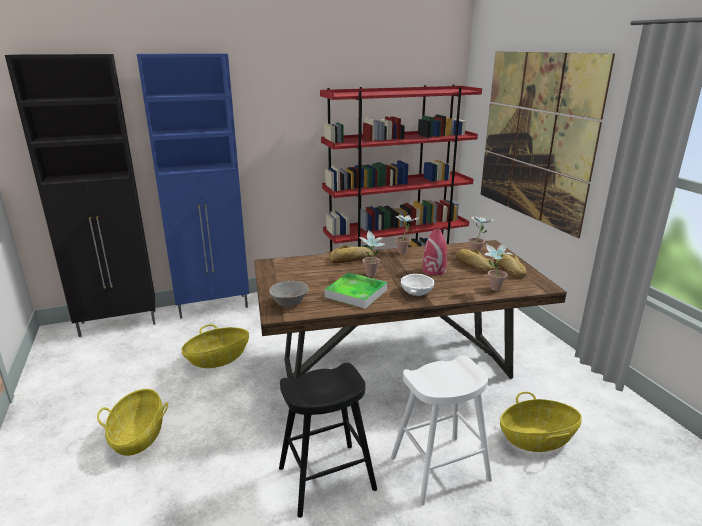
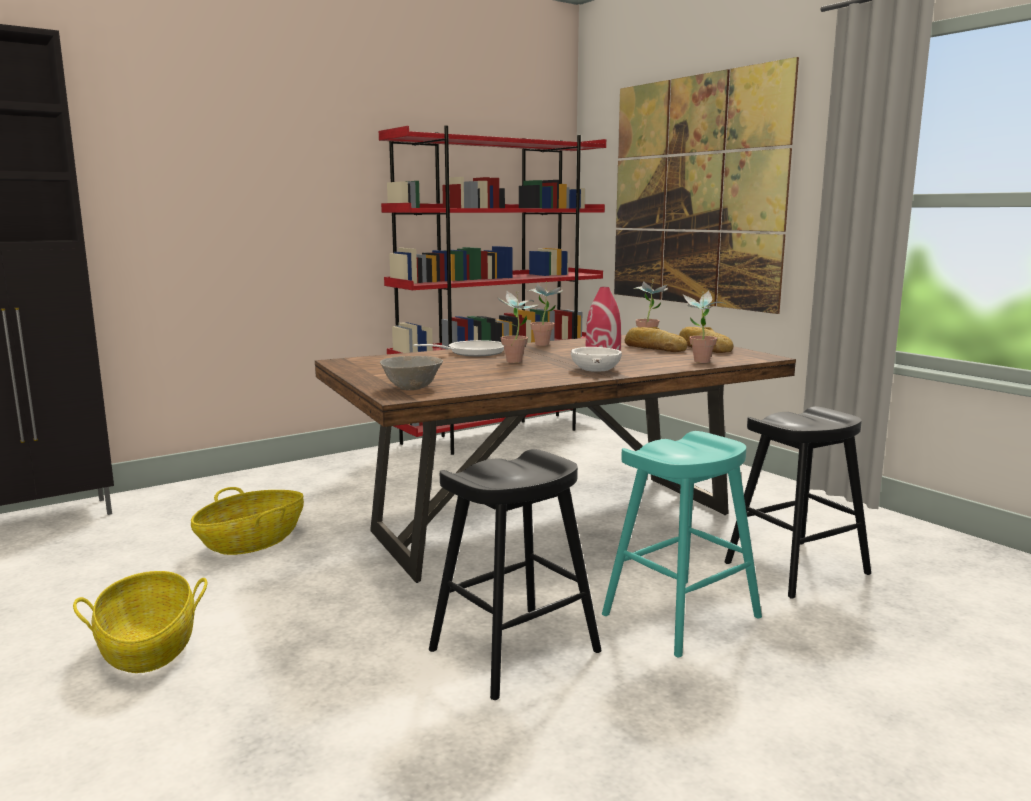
camera: 15 degrees left, 10 degrees down
(214, 306) = (213, 485): blue cabinet -> none
(351, 259) = (471, 352): bread -> frying pan
(356, 293) = (507, 375): tray -> none
(440, 468) = (681, 616): white stool -> turquoise stool
(537, 438) = (796, 568): basket -> black stool

